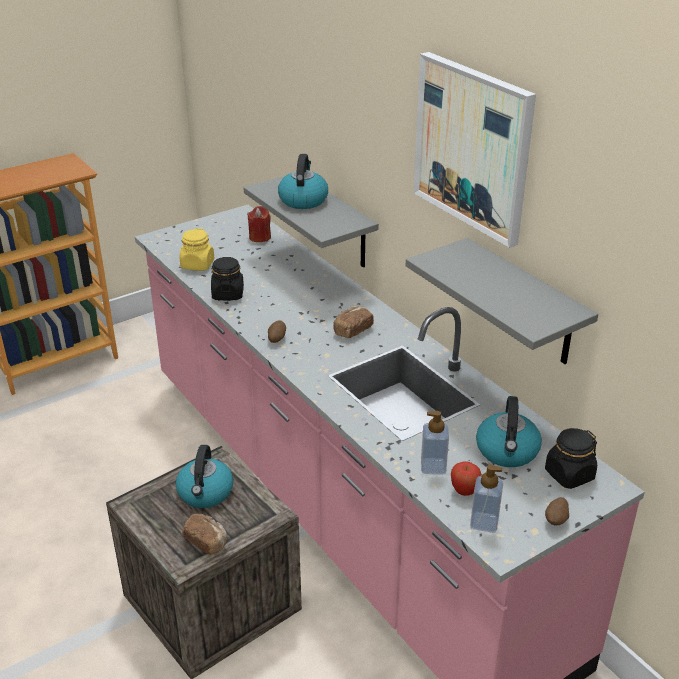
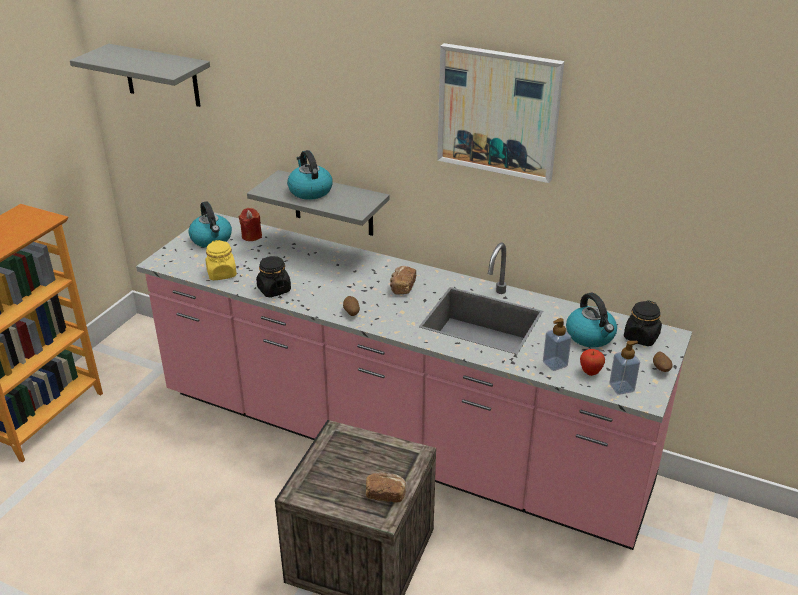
camera: 30 degrees left, 0 degrees up
(205, 493) = (350, 460): kettle -> kettle (212, 239)
(524, 303) = (561, 223): grey shelf -> grey shelf (161, 76)

